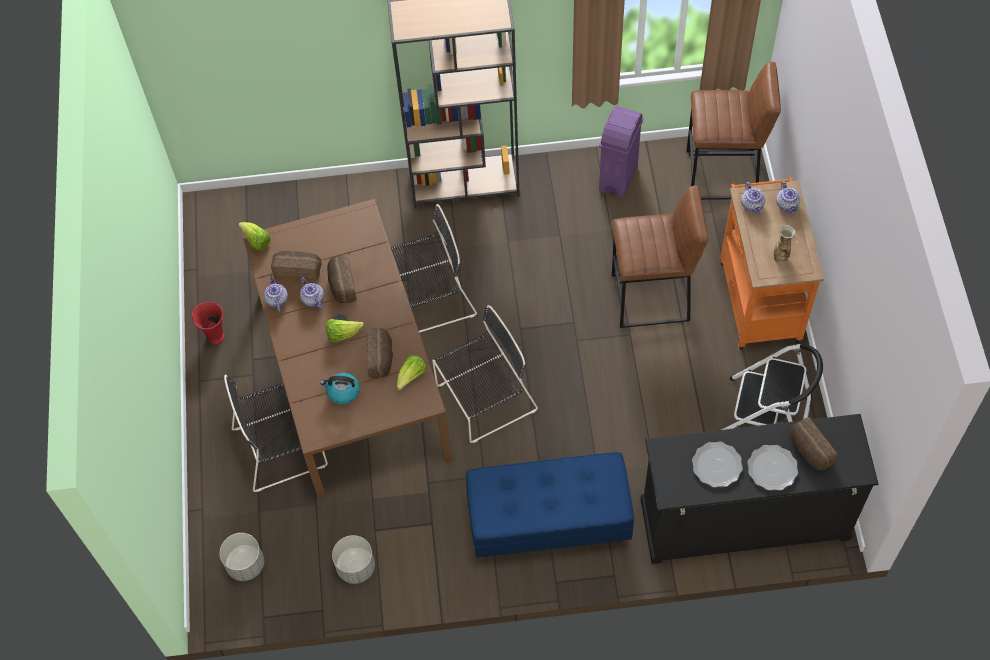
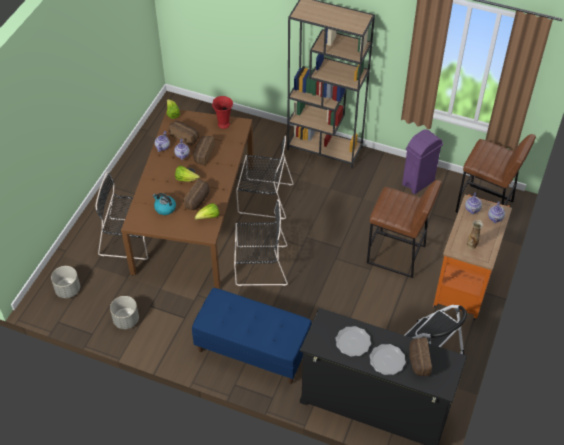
camera: 25 degrees right, 10 degrees down
(215, 336) = (134, 167): red vase -> red vase (223, 124)

